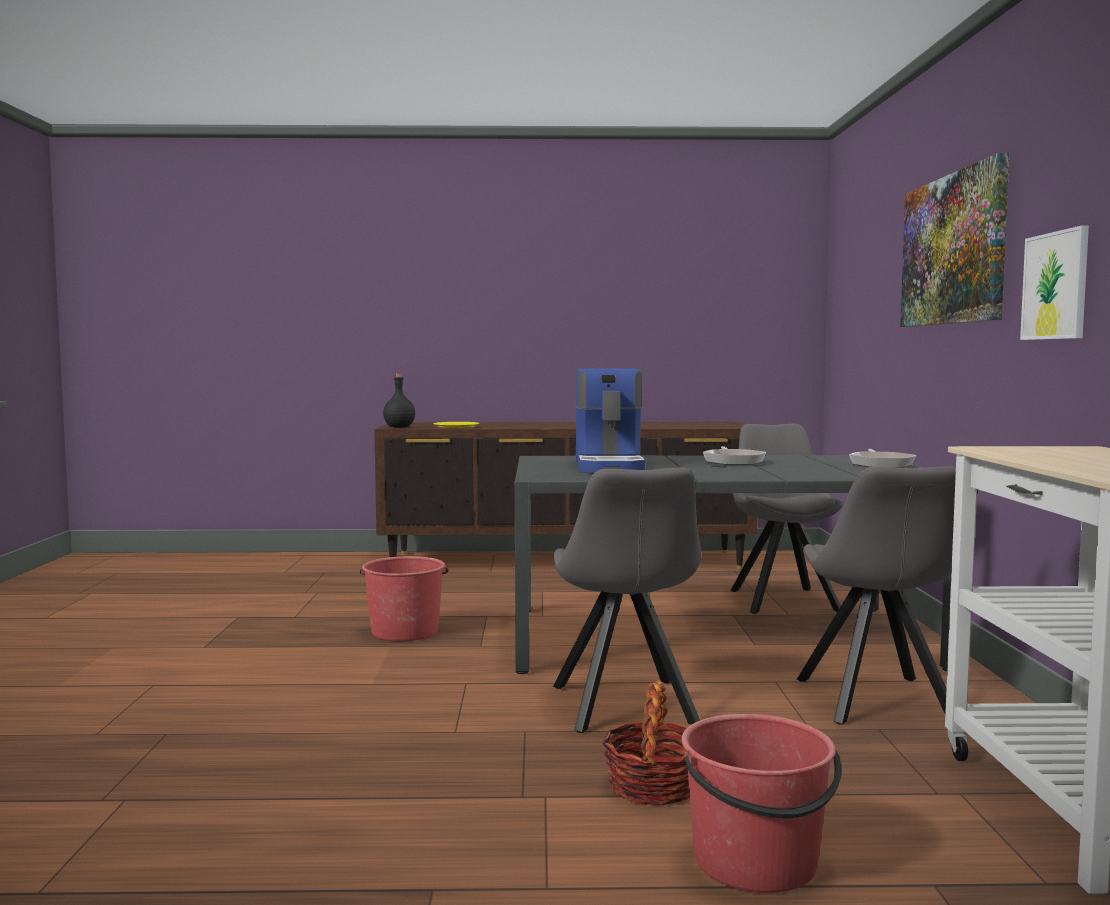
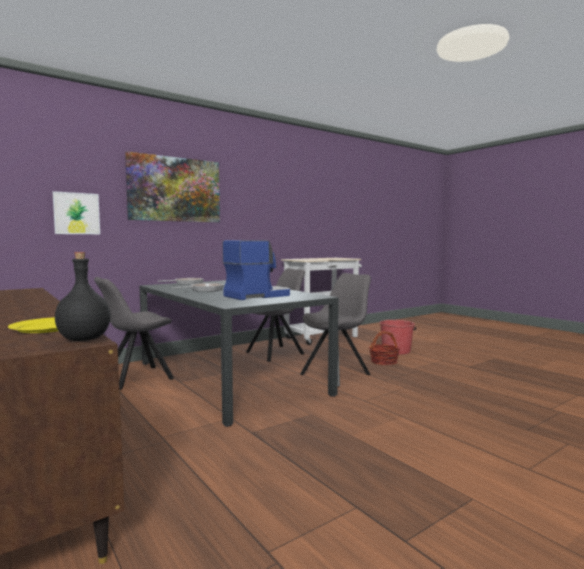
camera: 125 degrees left, 0 degrees up
(404, 632) = (321, 442): red bucket -> none
(1055, 286) = (248, 214): picture -> picture (76, 213)

